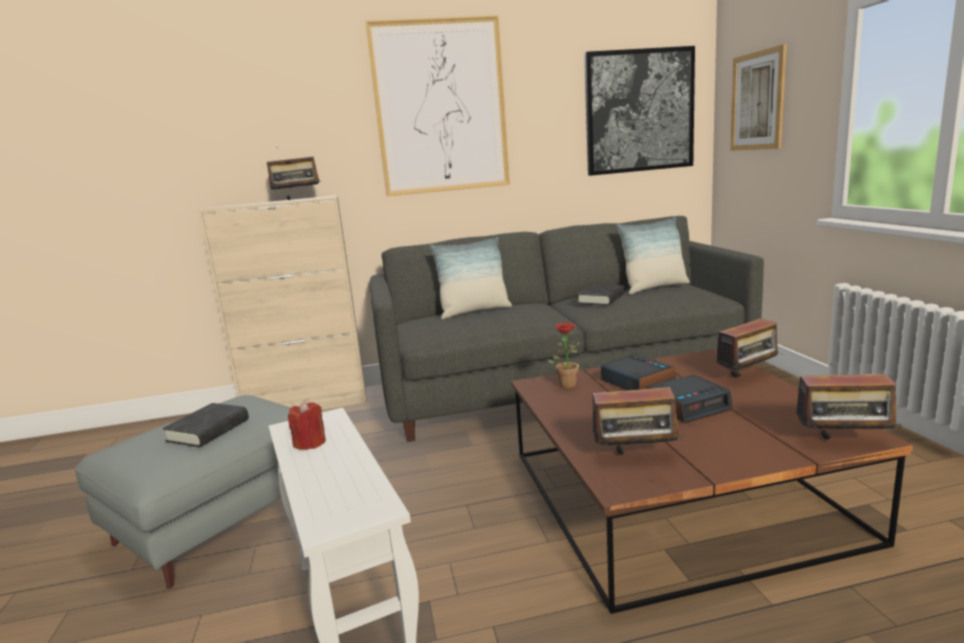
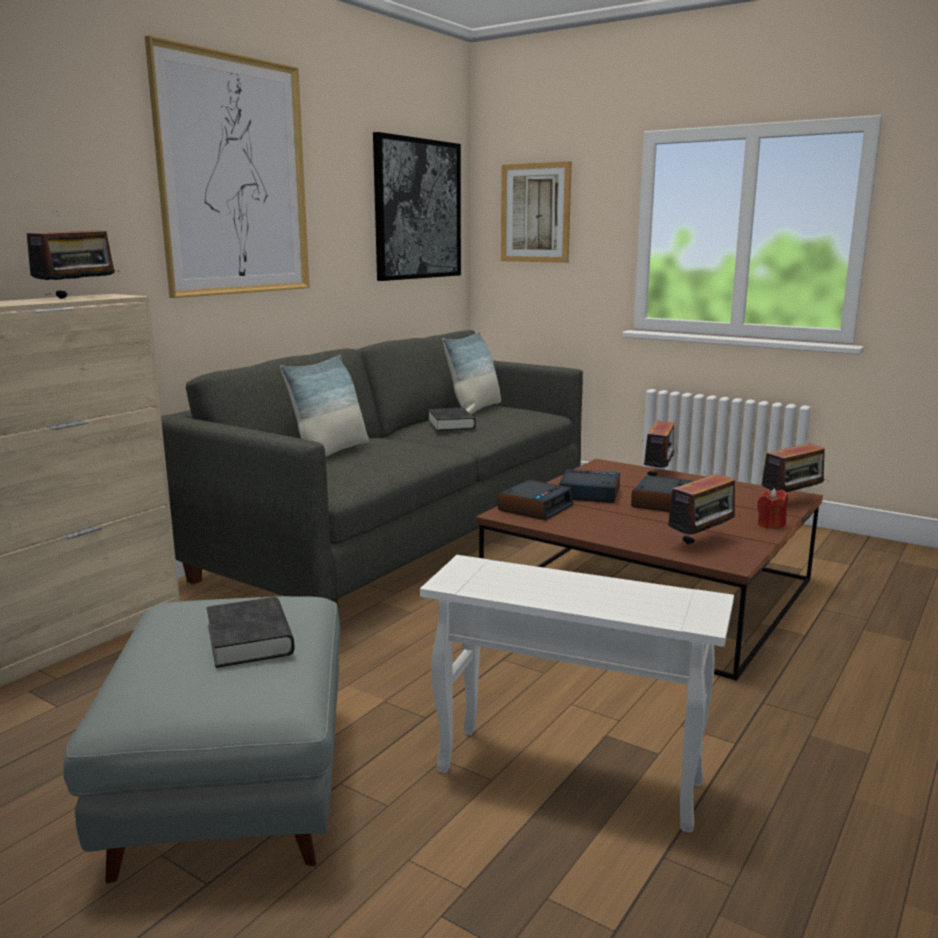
camera: 45 degrees left, 0 degrees up
(310, 443) = (514, 585): red candle -> red candle (770, 525)
(566, 384) = (535, 508): potted plant -> alarm clock

